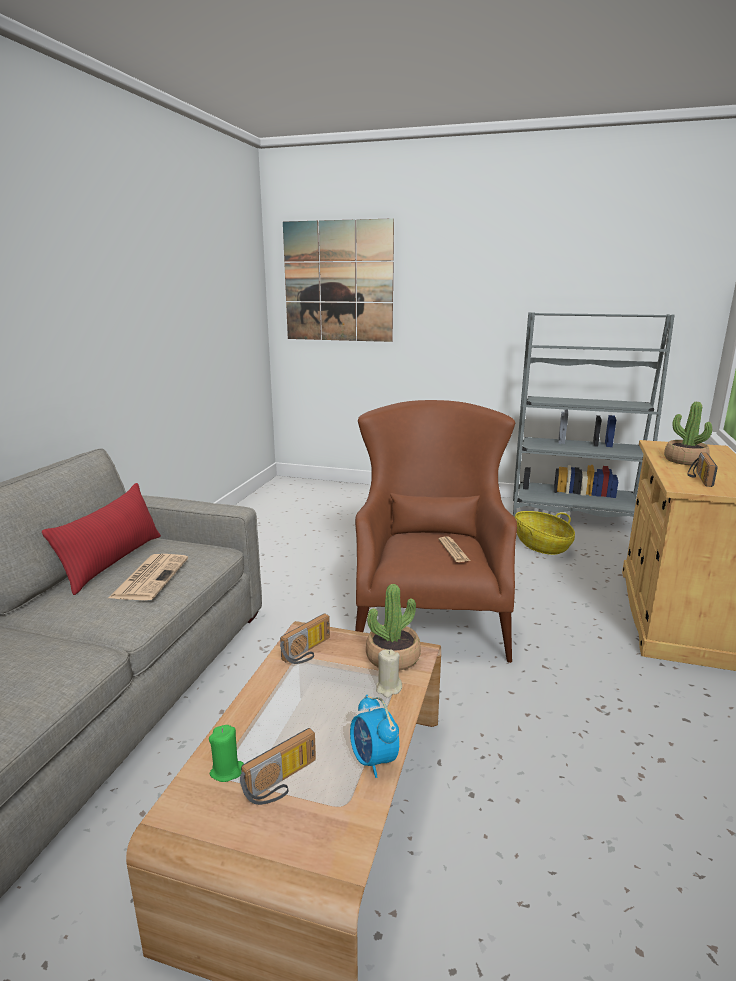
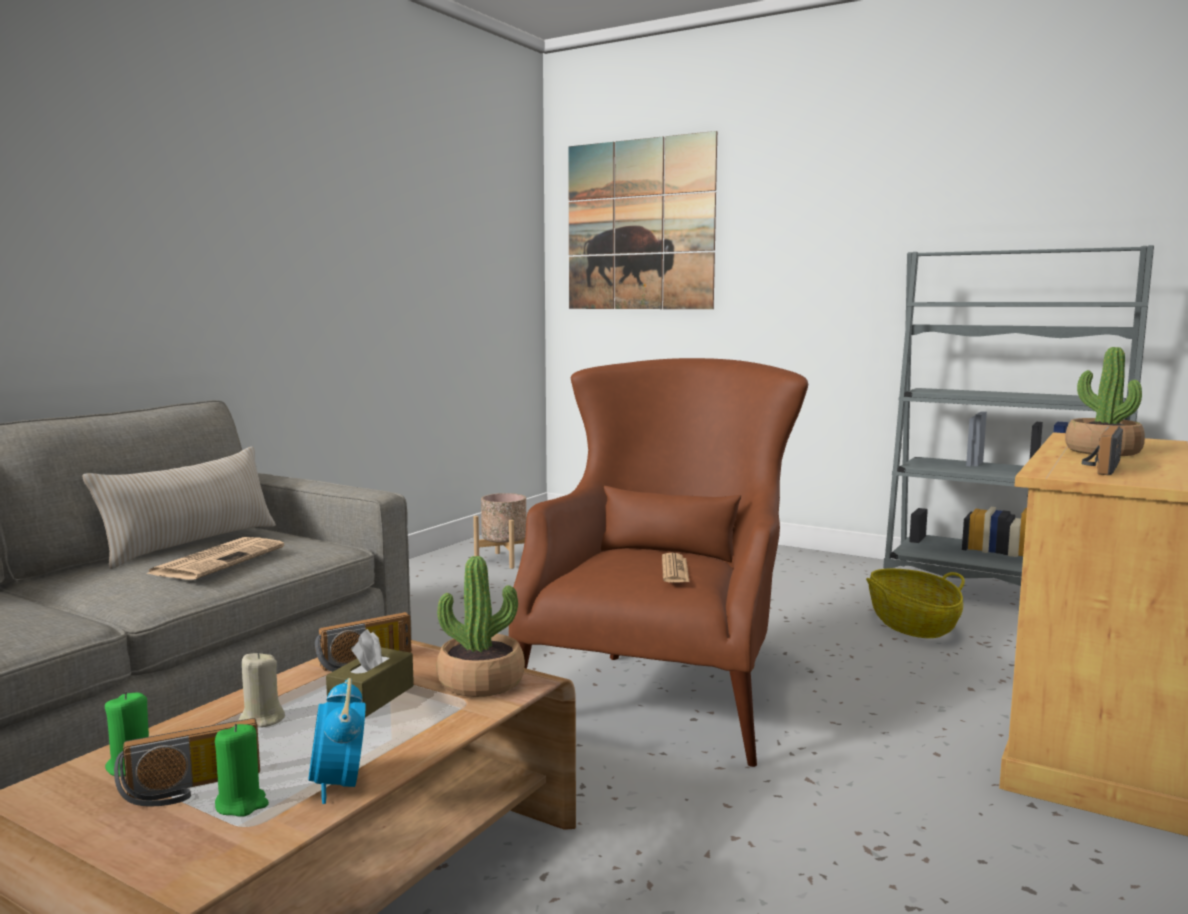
camera: 15 degrees right, 10 degrees down
(113, 562) = (191, 544): red pillow -> beige pillow
(272, 520) = (504, 560): none -> beige planter
(325, 788) = (241, 804): none -> green candle
(335, 682) = (371, 698): none -> brown tissue box
(388, 688) = (440, 714): beige candle -> beige candle (261, 720)

